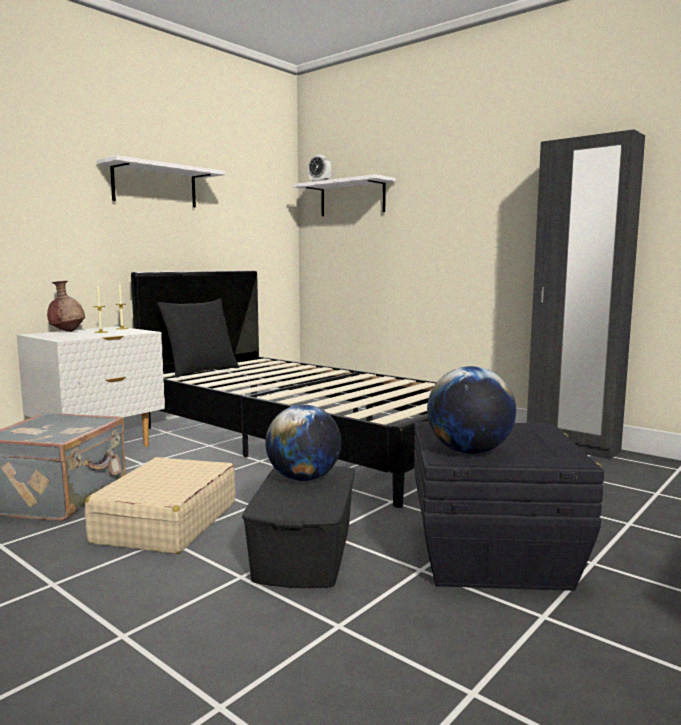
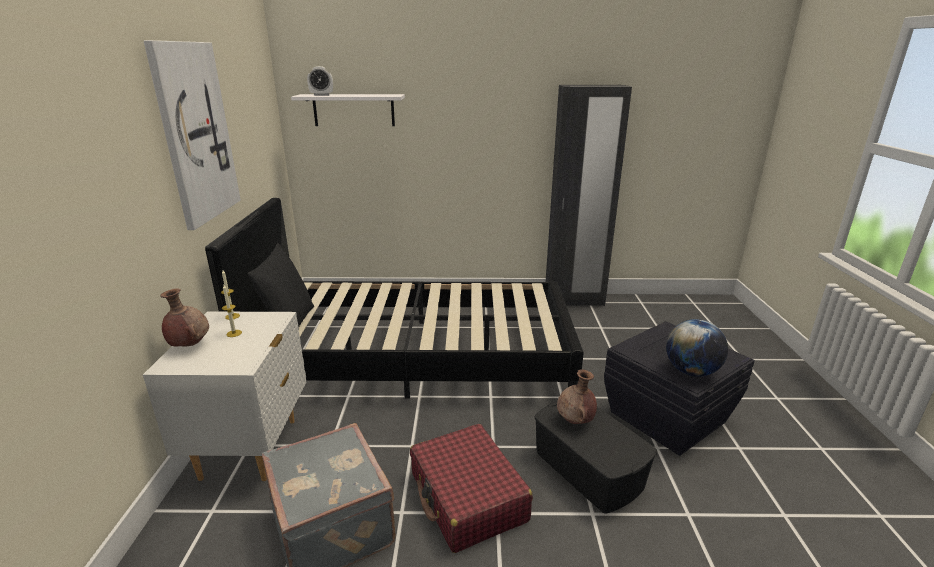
camera: 40 degrees left, 15 degrees up
(155, 186) = (195, 133): white shelf -> picture
(166, 522) = (468, 497): beige suitcase -> red suitcase
(303, 478) = (575, 421): globe -> brown vase

